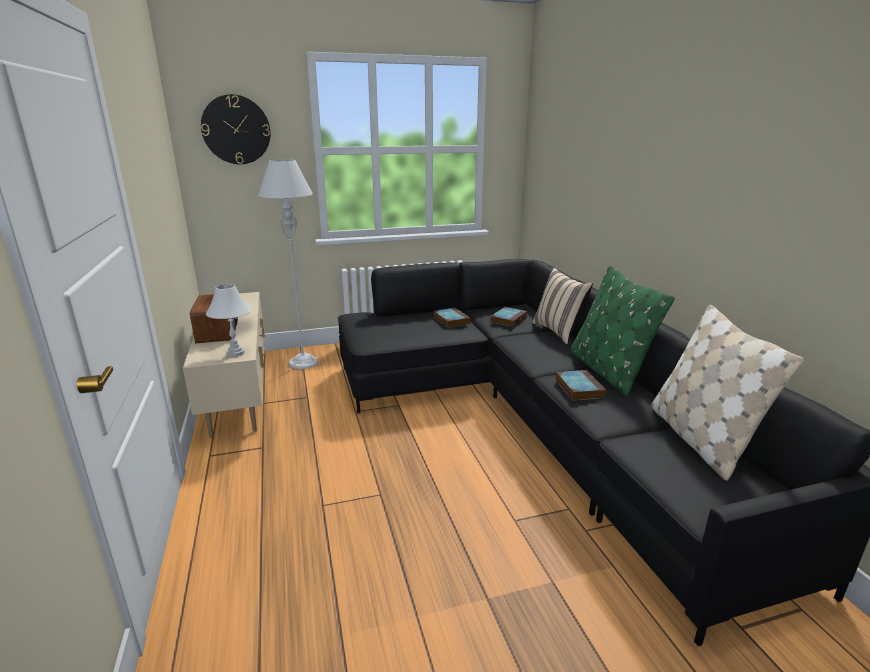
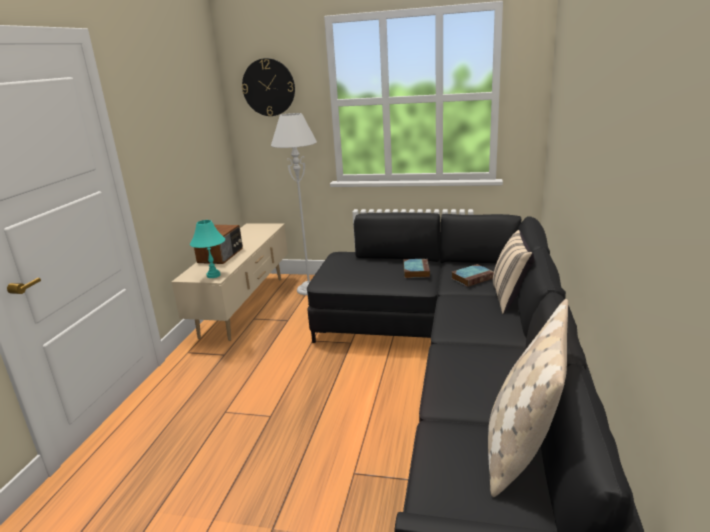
camera: 30 degrees right, 0 degrees up
(236, 353) = (213, 275): white table lamp -> turquoise table lamp
(578, 388) = (457, 362): book -> none
(607, 371) = (511, 351): green pillow -> none

